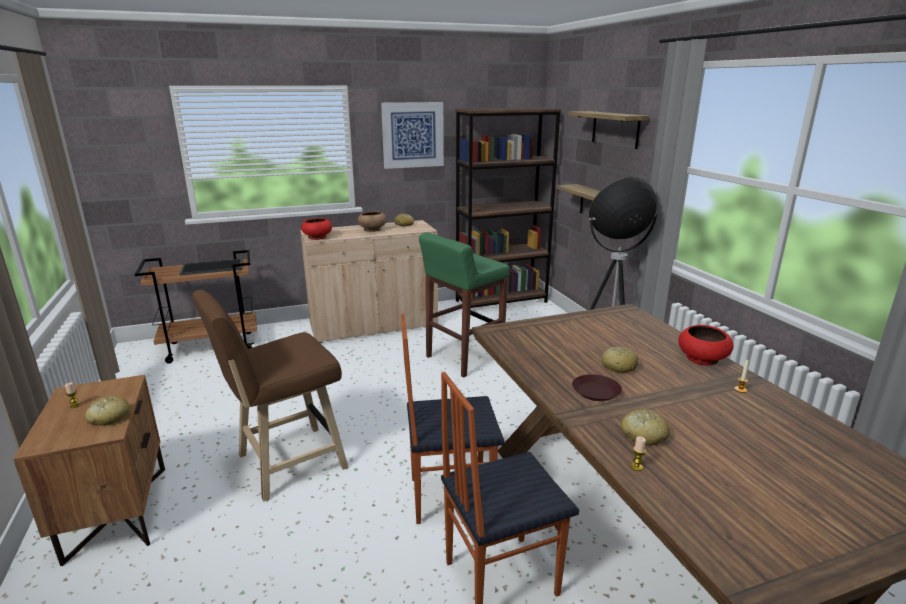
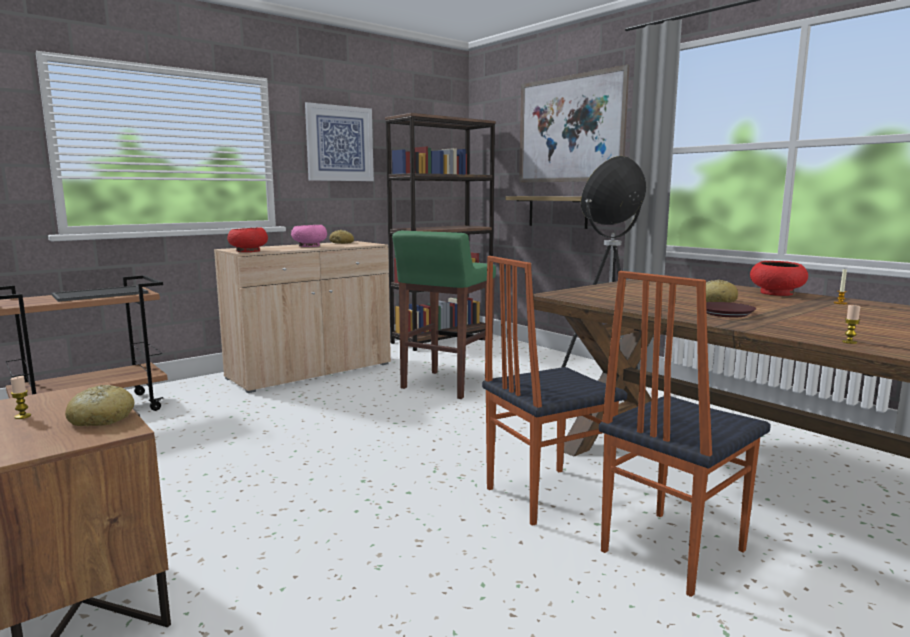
camera: 20 degrees left, 10 degrees down
(285, 464) = (309, 503): brown stool -> none
(372, 230) = (309, 246): brown bowl -> pink bowl
(615, 129) = (569, 129): shelf -> picture
(643, 435) = (816, 328): bread -> none

